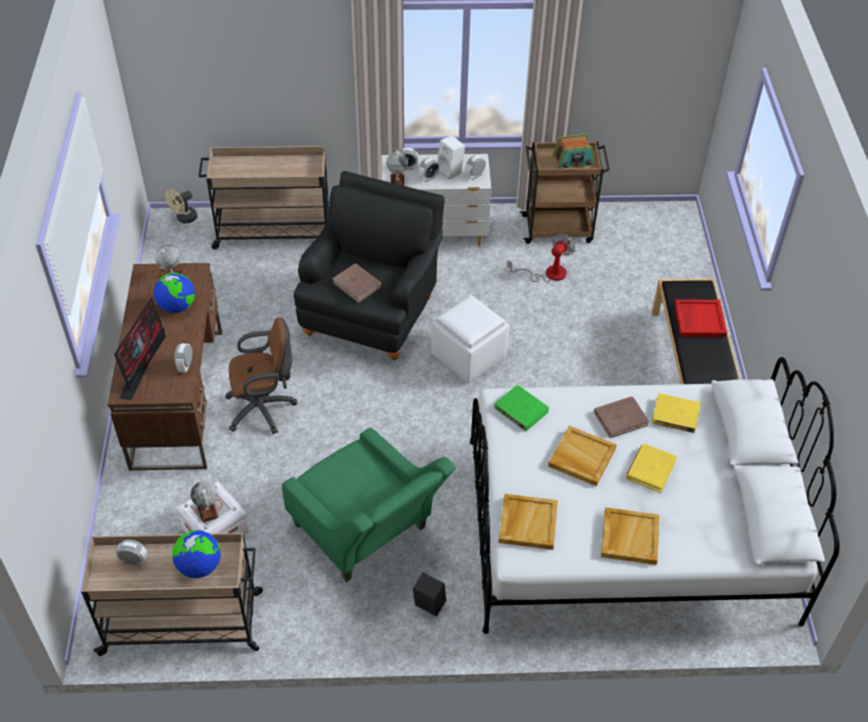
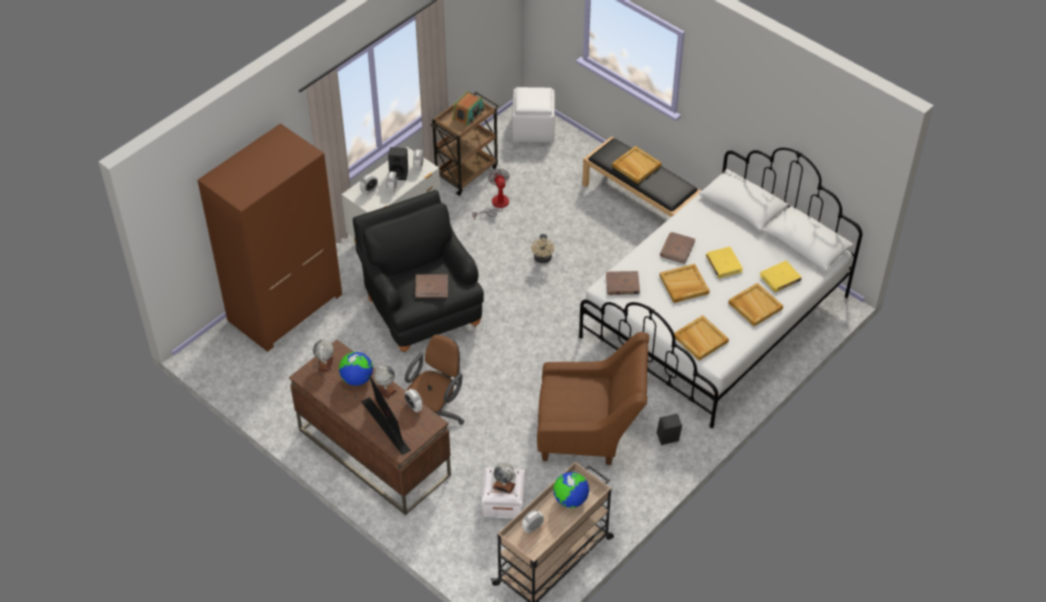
camera: 45 degrees left, 0 degrees up
(184, 218) = (210, 344): beige fan -> beige fan (542, 259)
(272, 231) = (285, 306): beige cart -> brown wardrobe
(368, 535) = (590, 432): green armchair -> brown armchair
(397, 181) = (375, 204): globe -> globe (385, 389)
(451, 171) = (399, 173): white speaker -> black speaker
(469, 355) = (514, 289): white ottoman -> white ottoman (533, 129)
(520, 410) = (622, 285): green book -> brown book
(675, 415) = (701, 226): yellow book -> yellow book (780, 278)
(699, 320) = (636, 166): red tray -> beige tray

